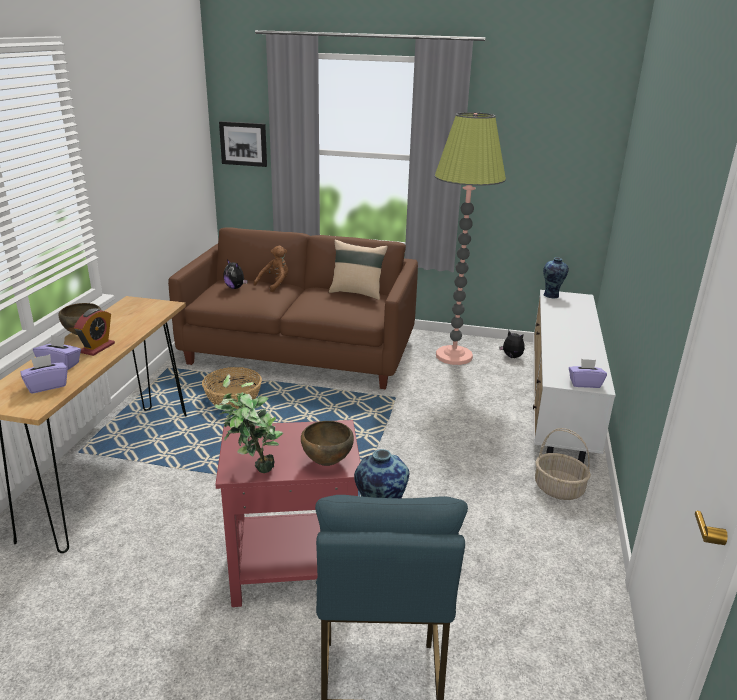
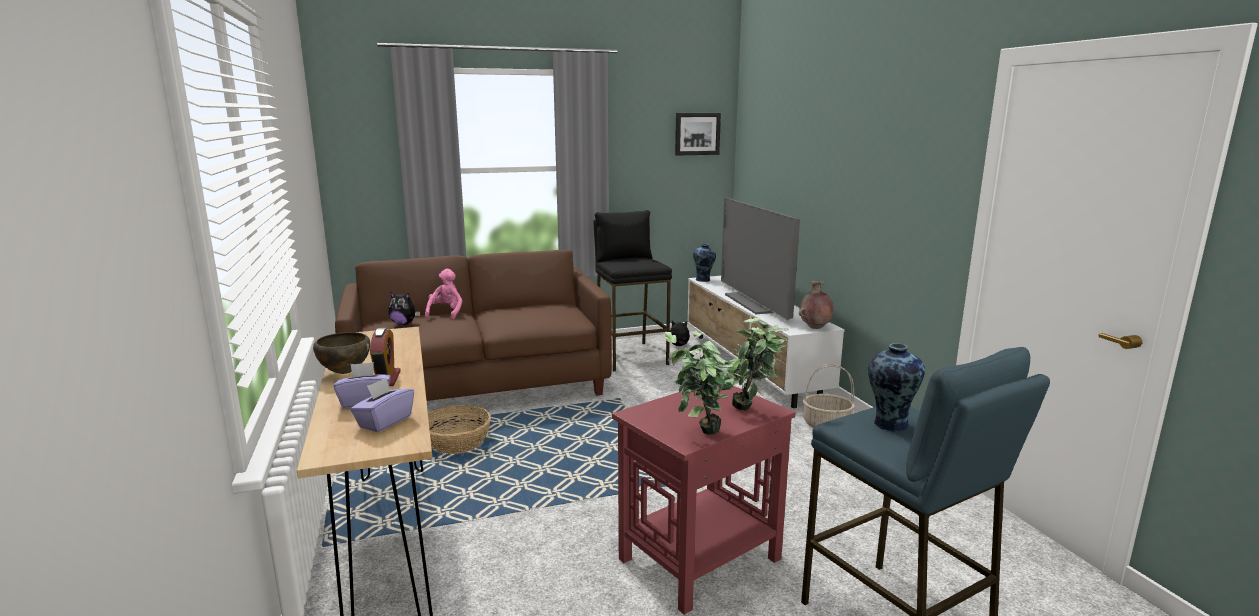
camera: 30 degrees left, 10 degrees down
(243, 143) = (362, 169): picture -> picture (697, 134)
(275, 284) = (446, 313): brown plush toy -> pink plush toy
(326, 462) = (751, 411): brown bowl -> potted plant
(357, 293) = (539, 305): beige pillow -> none
(454, 356) = (630, 356): floor lamp -> black stool
(567, 337) = (756, 303): none -> television
(584, 383) = (814, 327): purple tissue box -> brown vase

